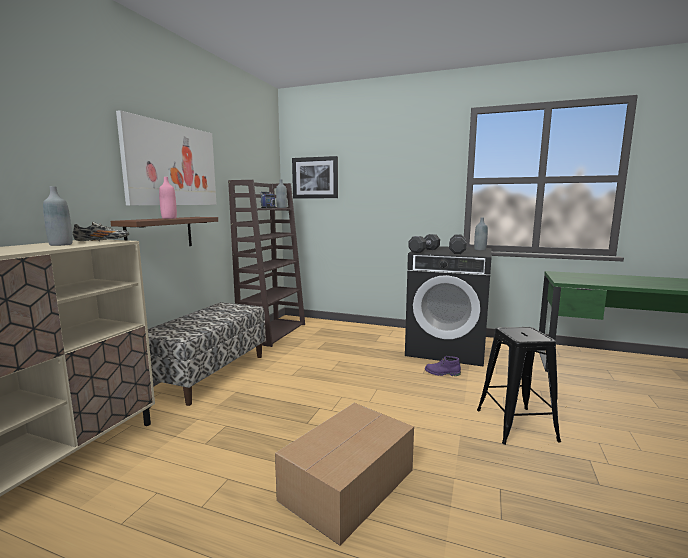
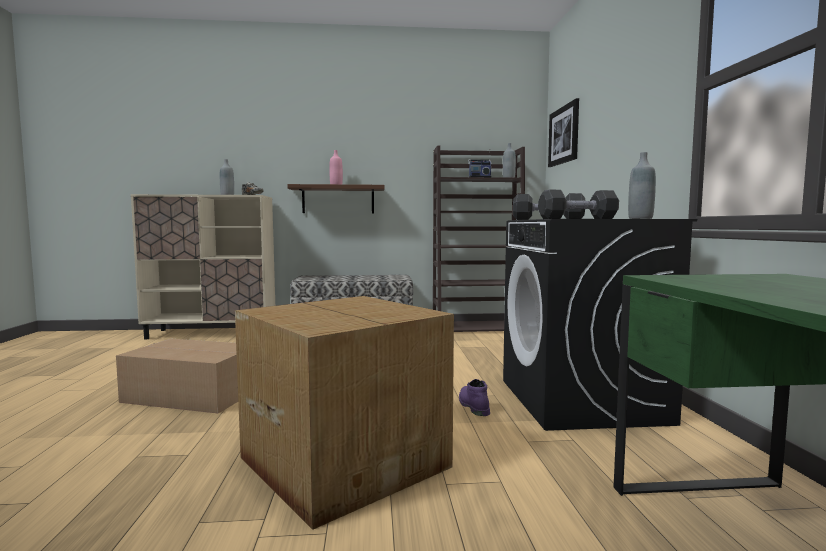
camera: 65 degrees right, 5 degrees down
(172, 165) = (357, 140): picture -> none
(515, 425) = (345, 460): black stool -> cardboard box

